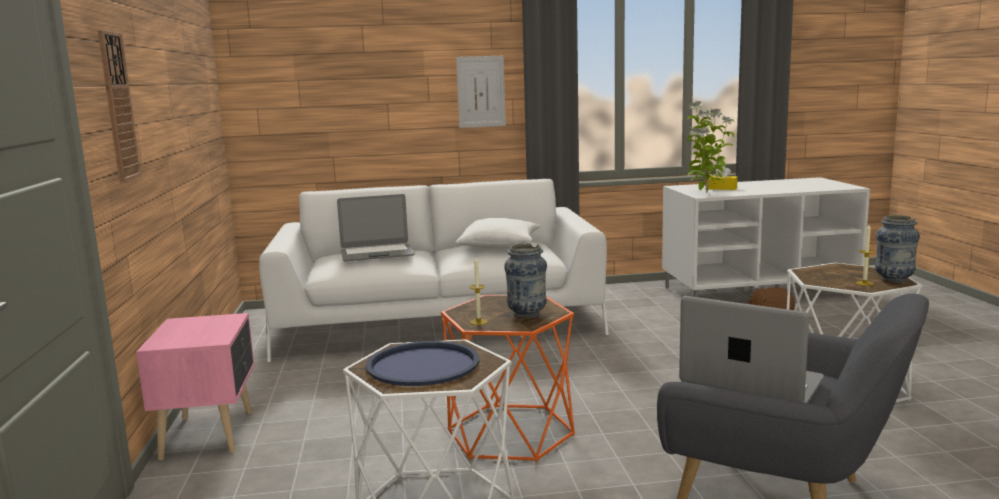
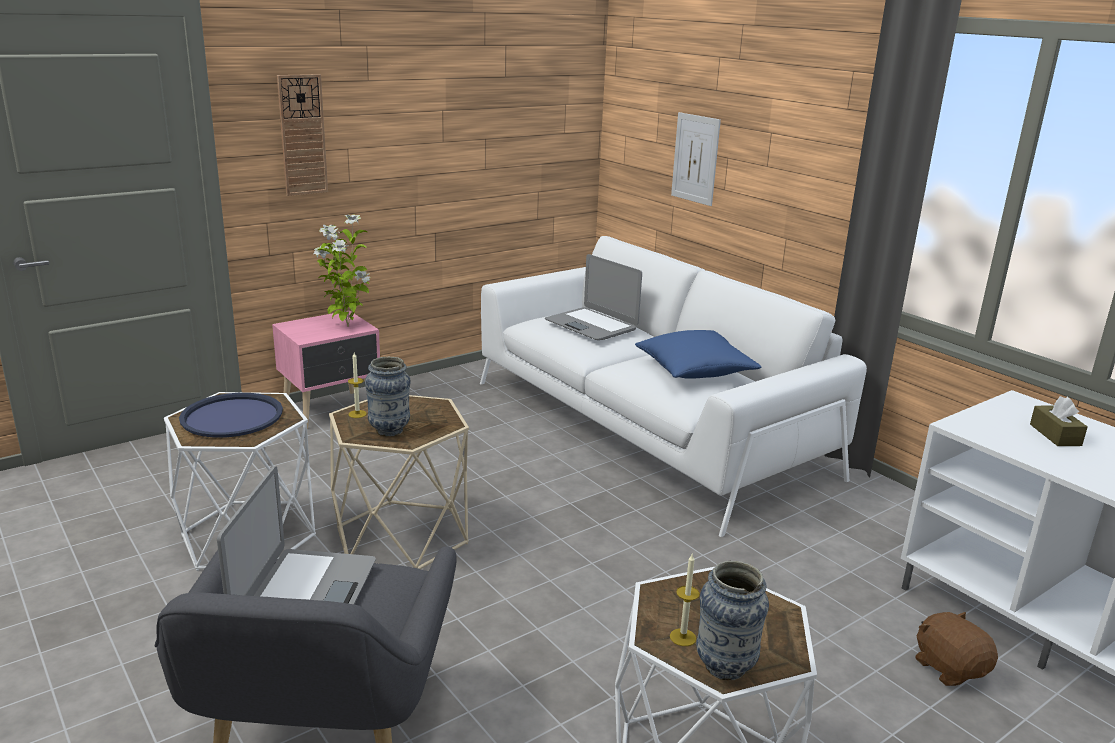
camera: 60 degrees right, 10 degrees up
(481, 91) = (821, 167): picture -> picture (695, 158)
(500, 246) = (695, 370): white pillow -> blue pillow
(511, 432) = (402, 536): orange side table -> beige side table
(706, 193) = (983, 427): potted plant -> potted plant (346, 326)
(722, 188) = (1055, 435): yellow tissue box -> brown tissue box

